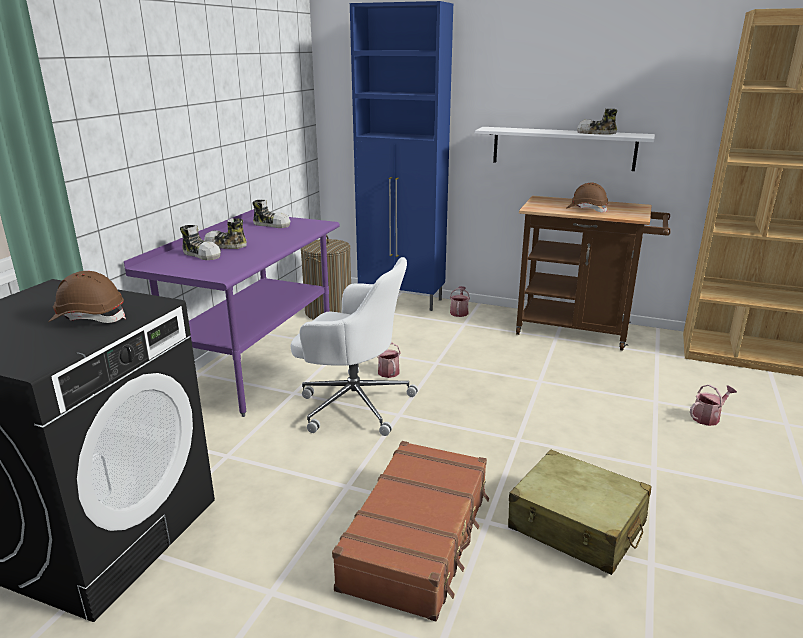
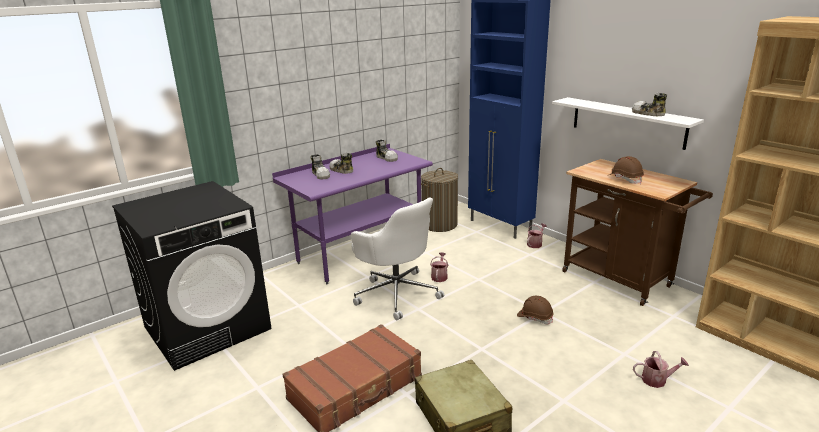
camera: 30 degrees right, 0 degrees up
(88, 318) = (200, 208): brown hard hat -> brown hard hat (535, 317)

